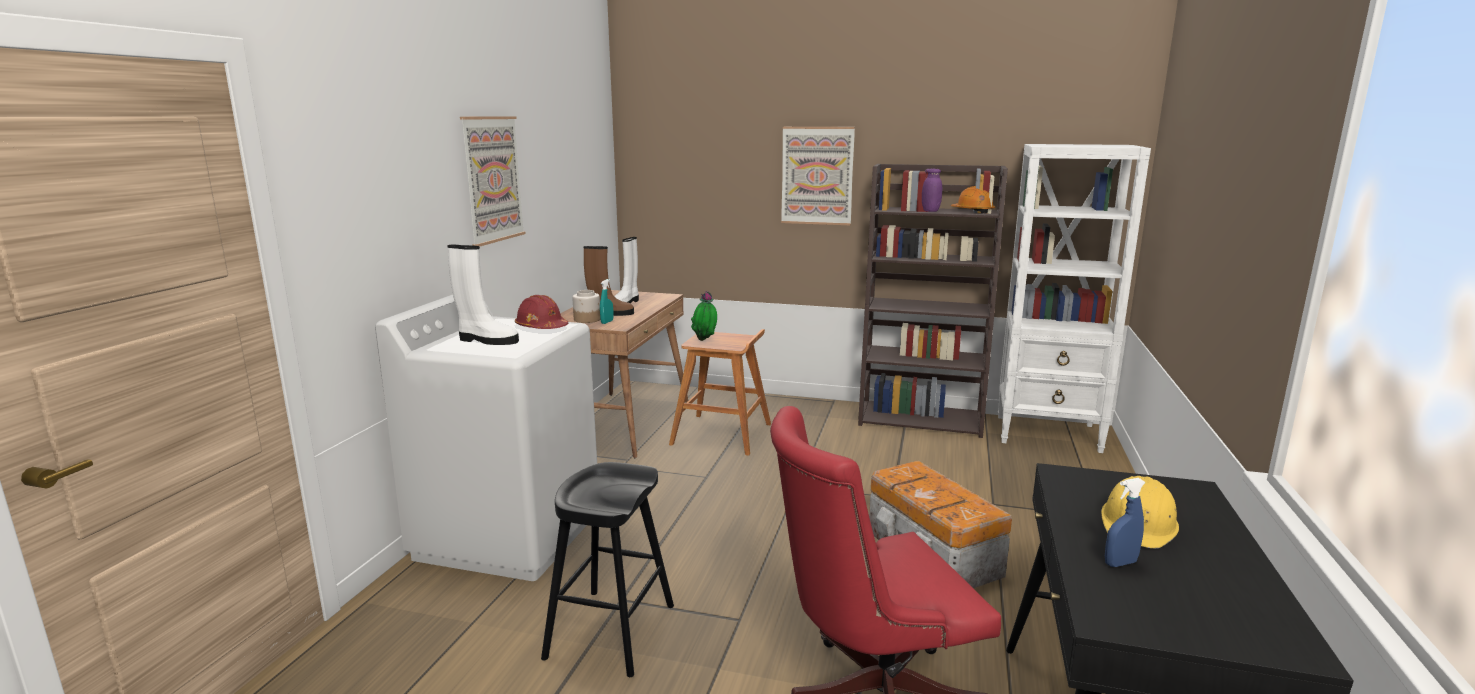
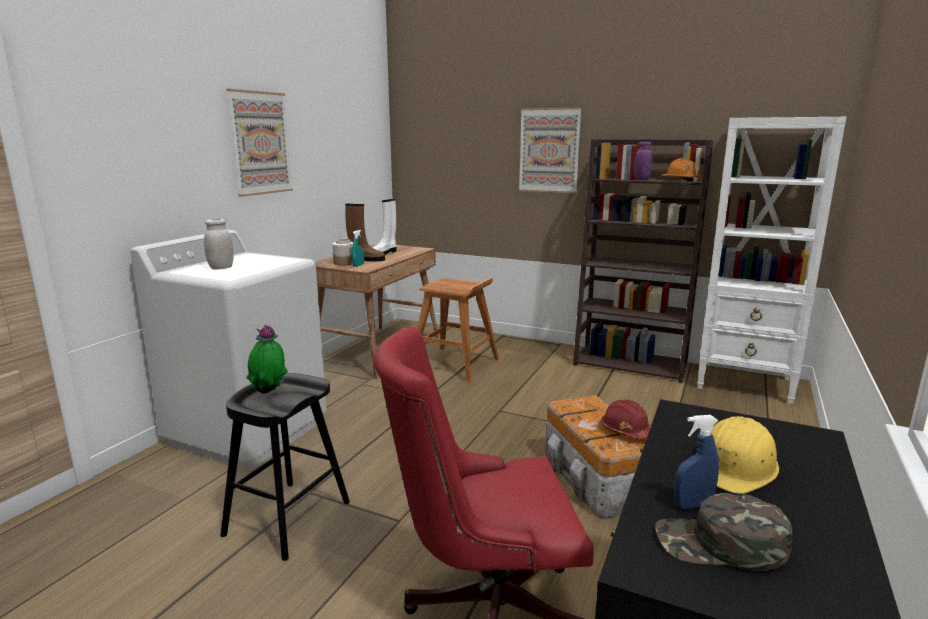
camera: 10 degrees right, 0 degrees up
(486, 340) = (221, 268): white boot -> white jar
(541, 328) = (273, 261): red hard hat -> red hard hat (627, 431)
(705, 340) = (441, 285): potted plant -> potted plant (269, 393)
(1160, 594) = (720, 544): none -> green cap

